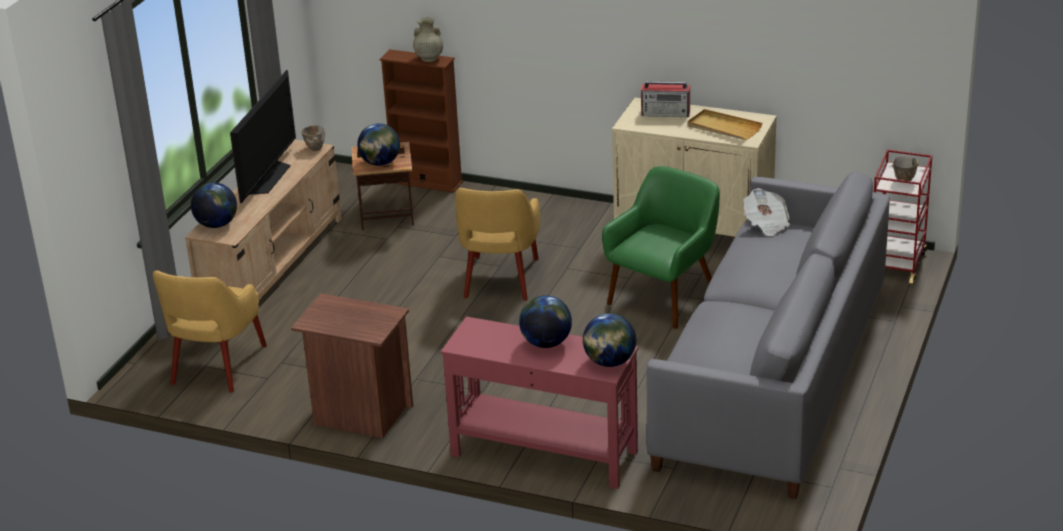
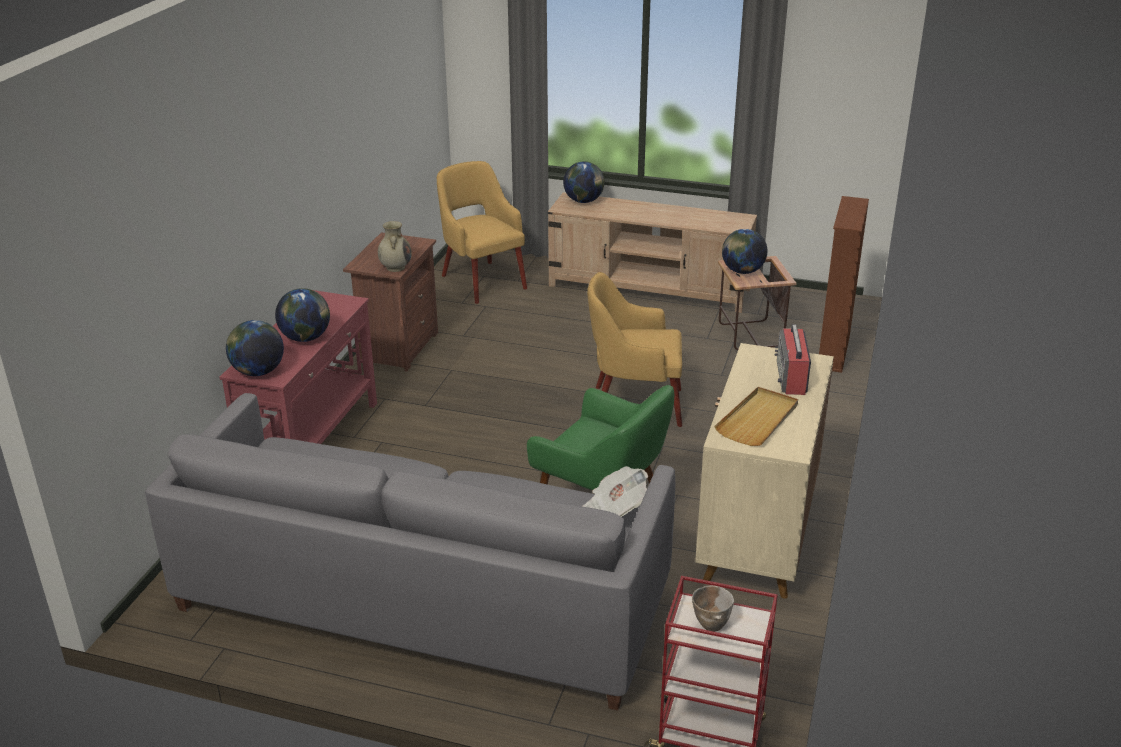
camera: 85 degrees right, 0 degrees up
(217, 366) = (482, 280): yellow armchair -> yellow armchair turned 45 degrees clockwise
(267, 178) = (673, 213): television -> none
(315, 148) = (739, 228): bowl -> none
(428, 58) = (851, 217): beige vase -> beige vase (395, 267)

